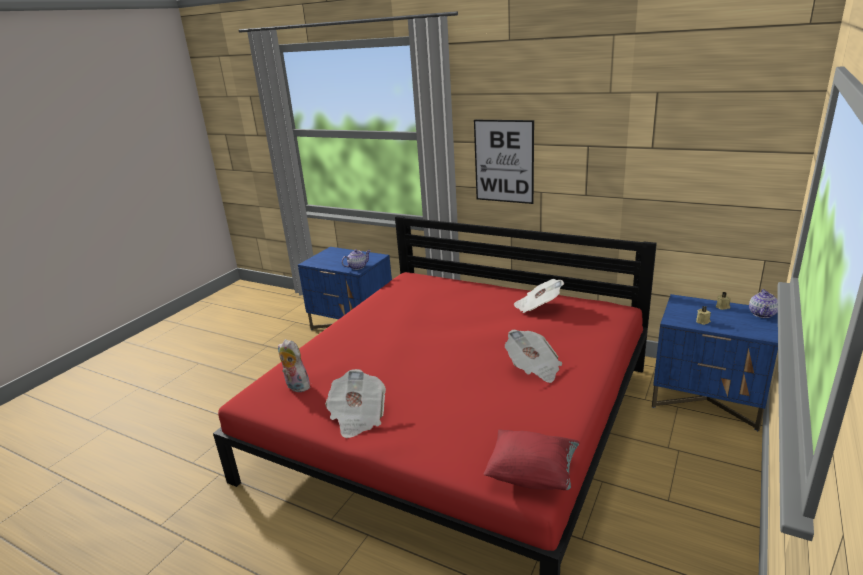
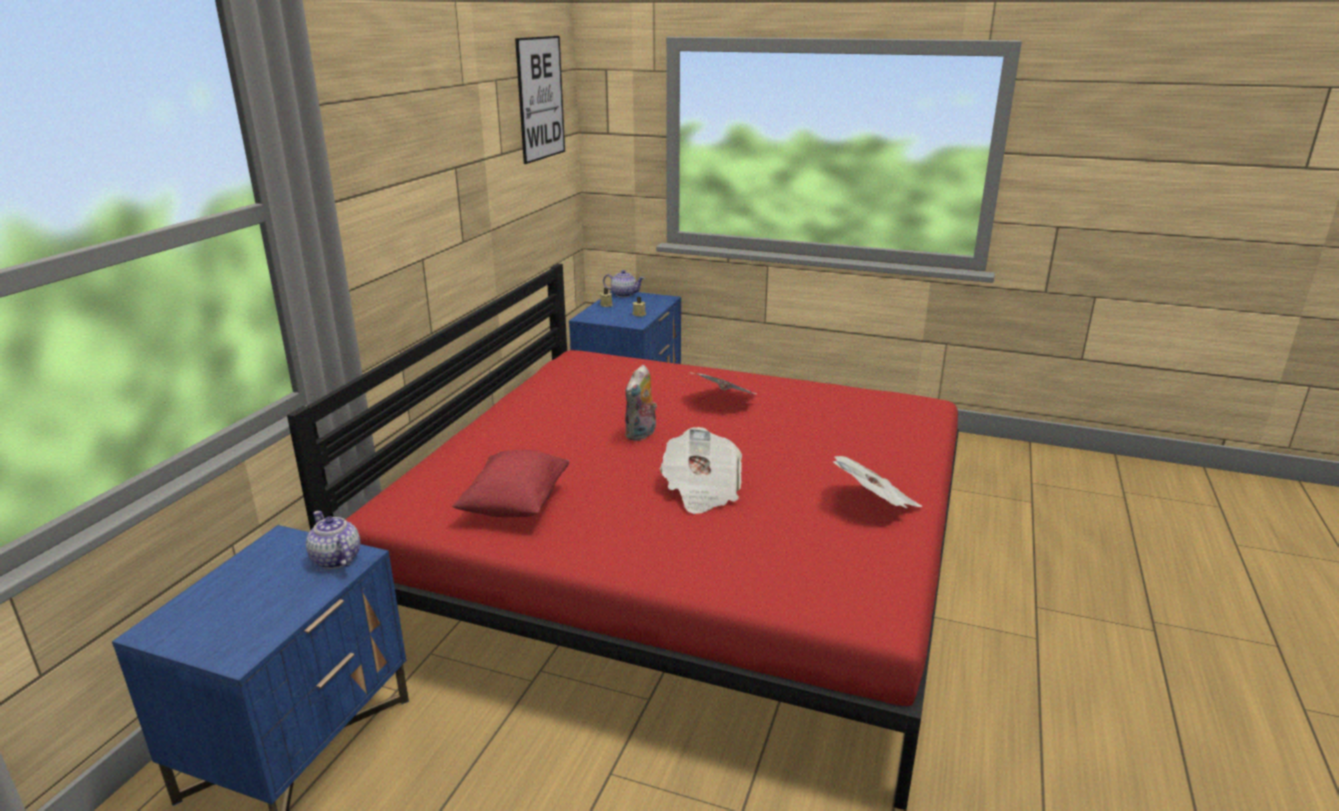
camera: 100 degrees left, 0 degrees up
(295, 387) = (825, 573): plush toy -> plush toy (641, 434)
(504, 161) = (379, 224): picture -> picture (540, 98)
(532, 474) = (909, 403): red pillow -> red pillow (515, 505)
(537, 307) = (561, 397): newspaper -> newspaper (701, 491)

